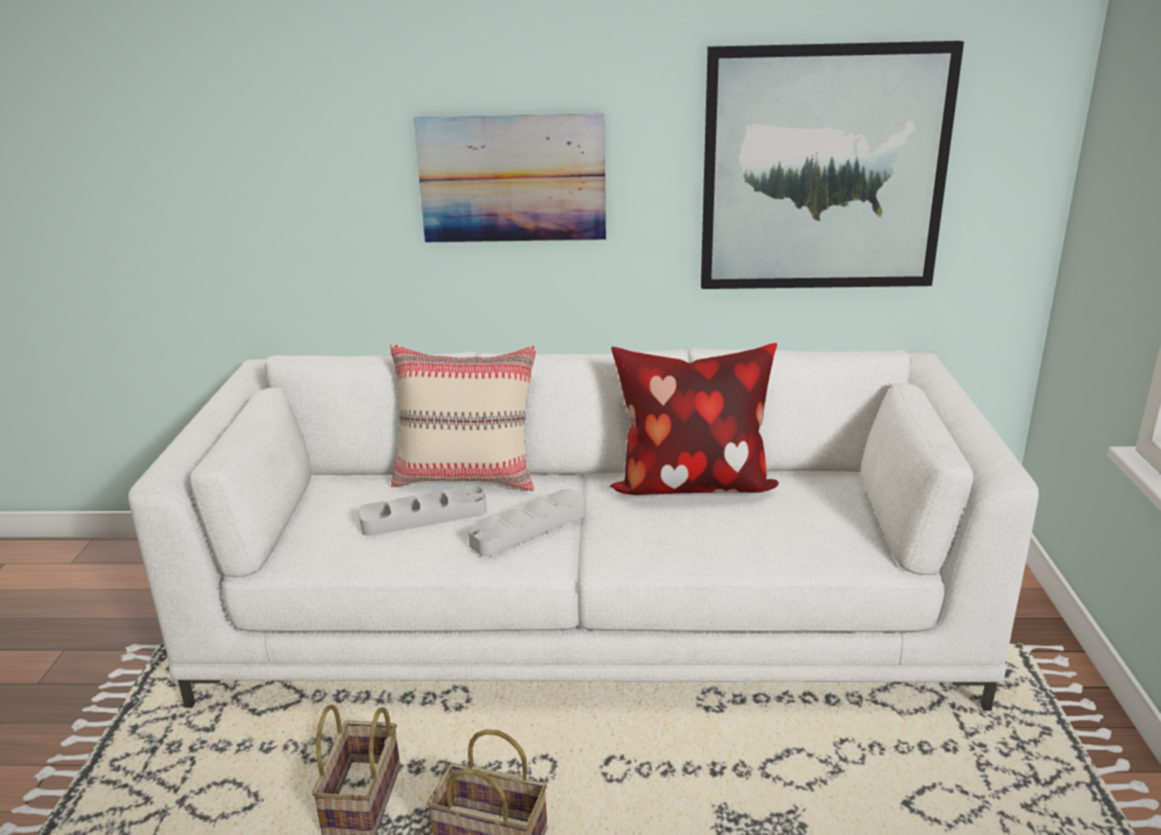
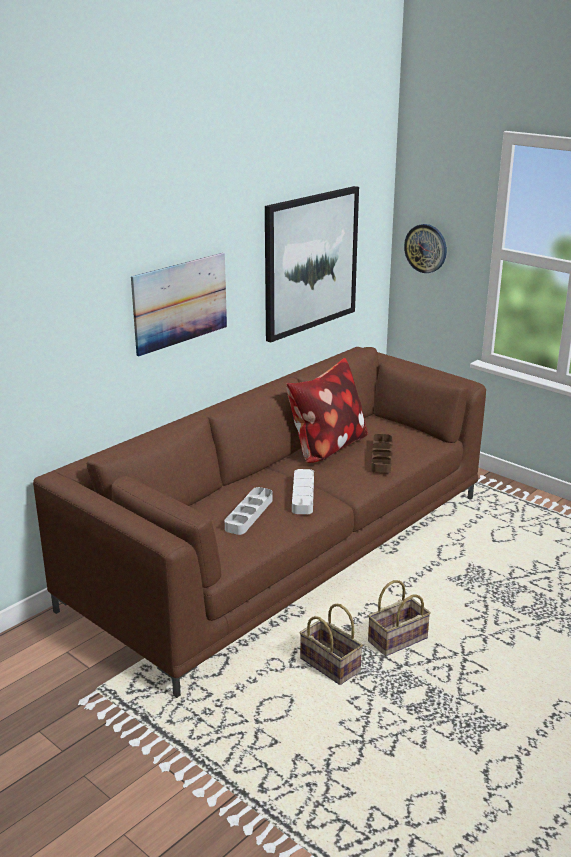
camera: 50 degrees left, 0 degrees up
(467, 477) = (226, 491): beige pillow -> none
(586, 616) = (285, 550): white sofa -> brown sofa
(736, 534) = (381, 457): none -> brown tray
(1109, 190) = (426, 248): none -> wall clock

